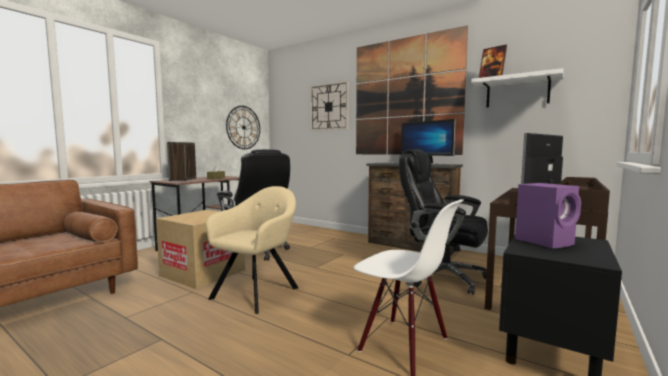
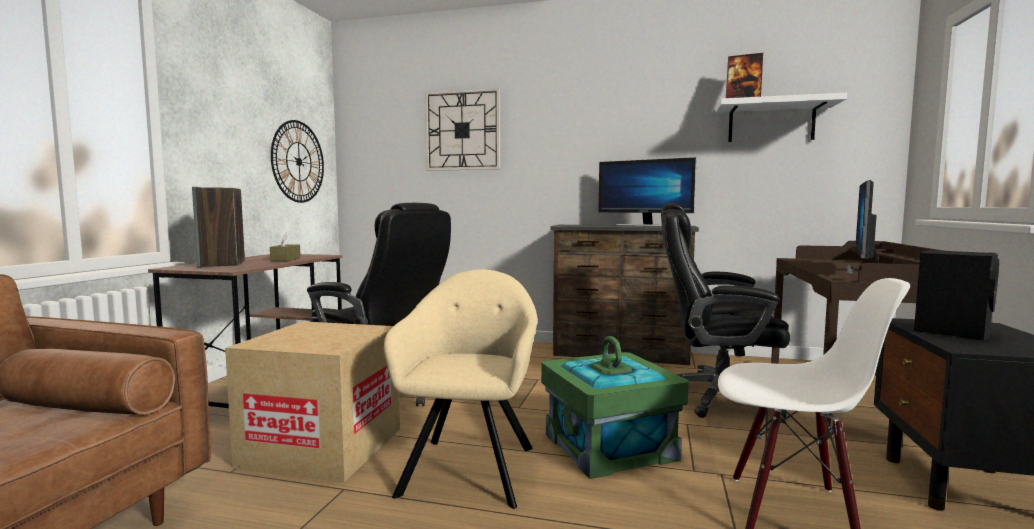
camera: 20 degrees left, 0 degrees up
(340, 294) = (610, 447): none -> green storage box
(405, 97) = (602, 120): picture -> none
(545, 241) = (952, 331): purple speaker -> black speaker

